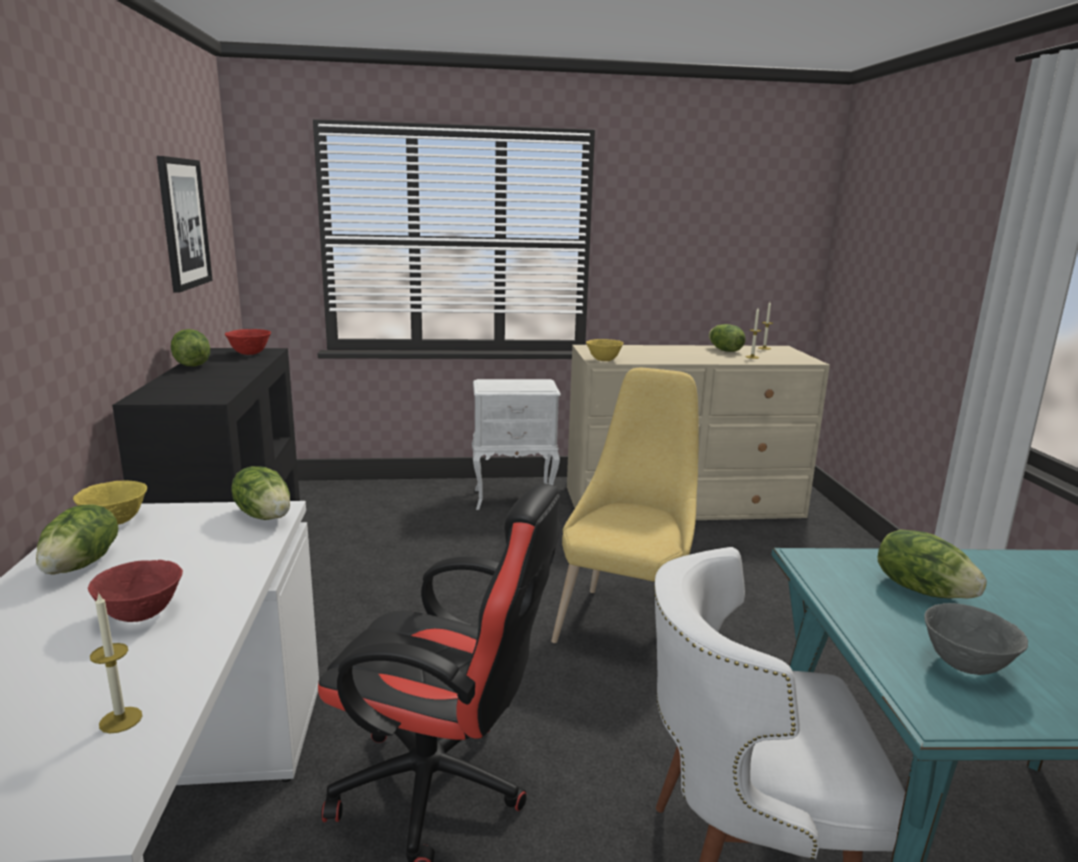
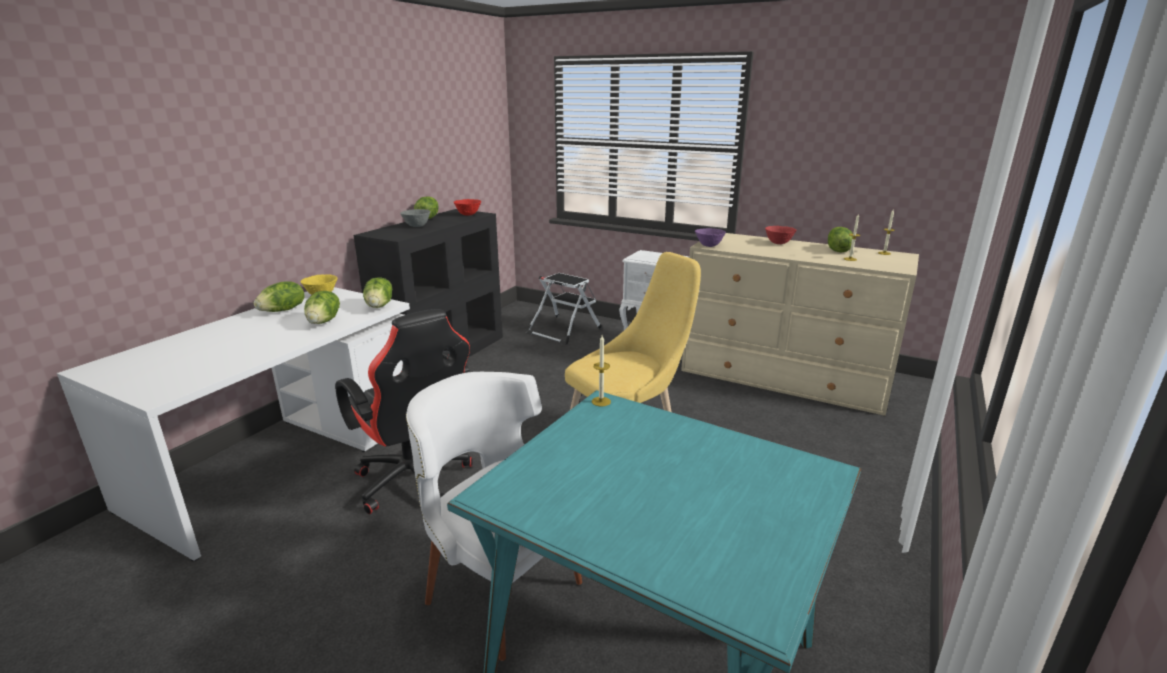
camera: 35 degrees right, 5 degrees up
(120, 720) = (205, 370): candle -> candle (601, 401)
(142, 615) = (269, 336): red bowl -> red bowl (779, 243)
(183, 223) = (446, 131): picture -> none
(378, 506) = (564, 329): none -> step ladder
(603, 360) = (708, 246): yellow bowl -> purple bowl
(922, 590) = (635, 440): lettuce -> lettuce (324, 321)
(965, 666) = (560, 483): grey bowl -> grey bowl (416, 226)

